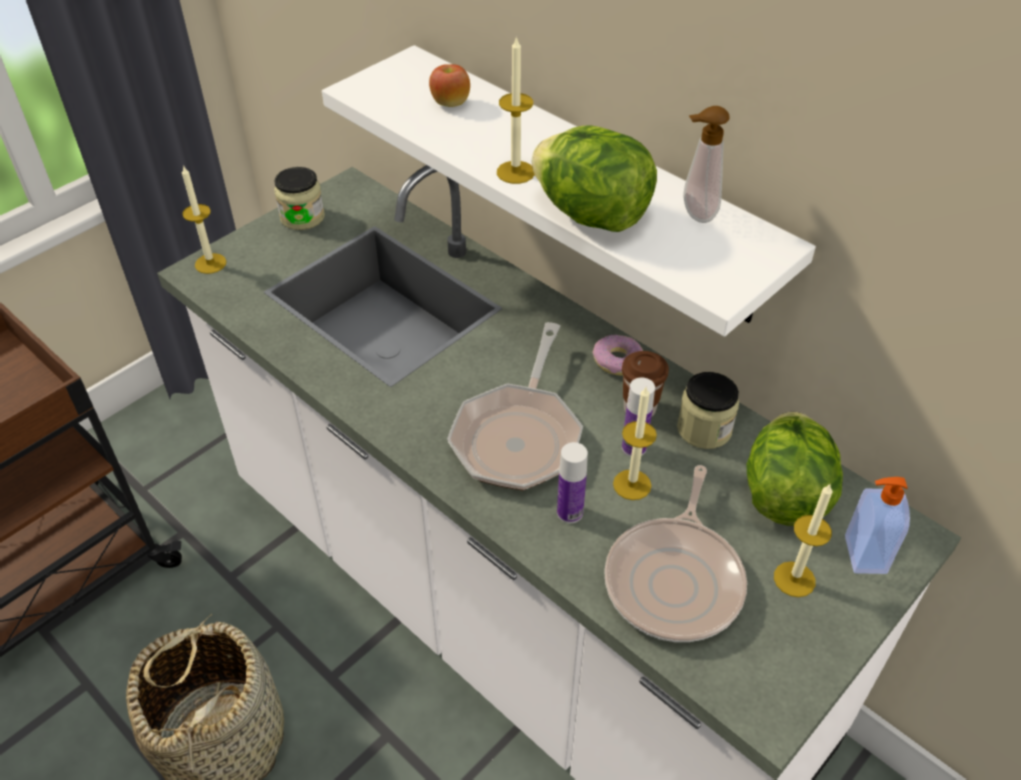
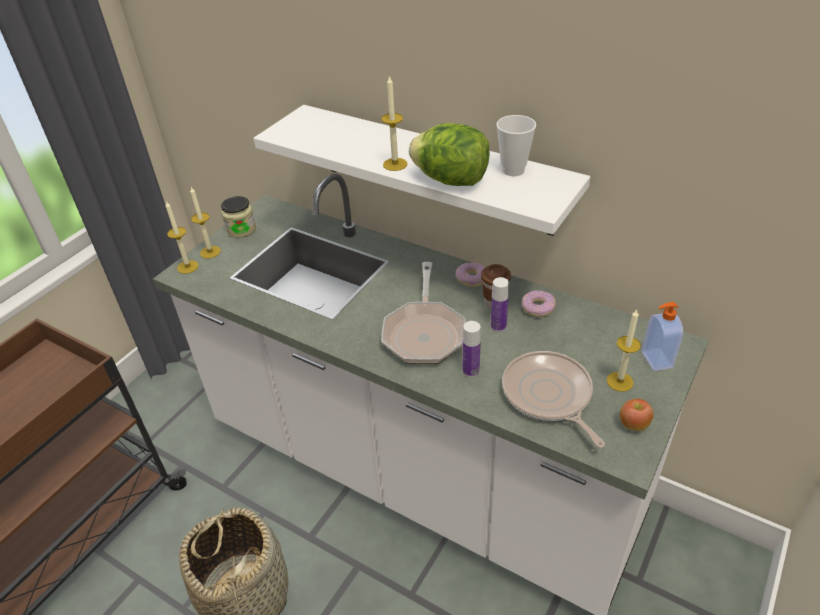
camera: 10 degrees left, 5 degrees down
(450, 103) = (339, 133): apple -> apple (633, 425)
(632, 484) = (504, 347): candle -> candle (210, 252)
(676, 579) = (548, 396): frying pan -> frying pan turned 150 degrees clockwise
(695, 214) = (513, 170): soap dispenser -> cup
(704, 429) = (537, 308): jar -> donut
(784, 494) = (598, 335): lettuce -> none

